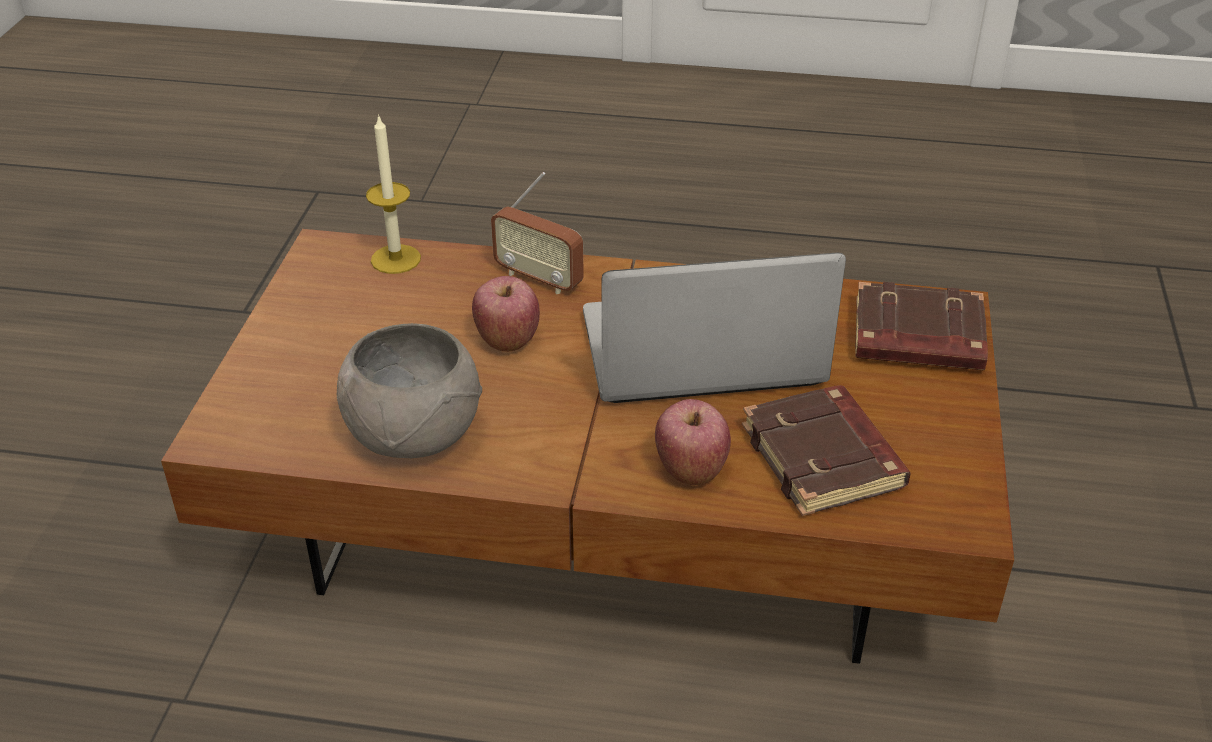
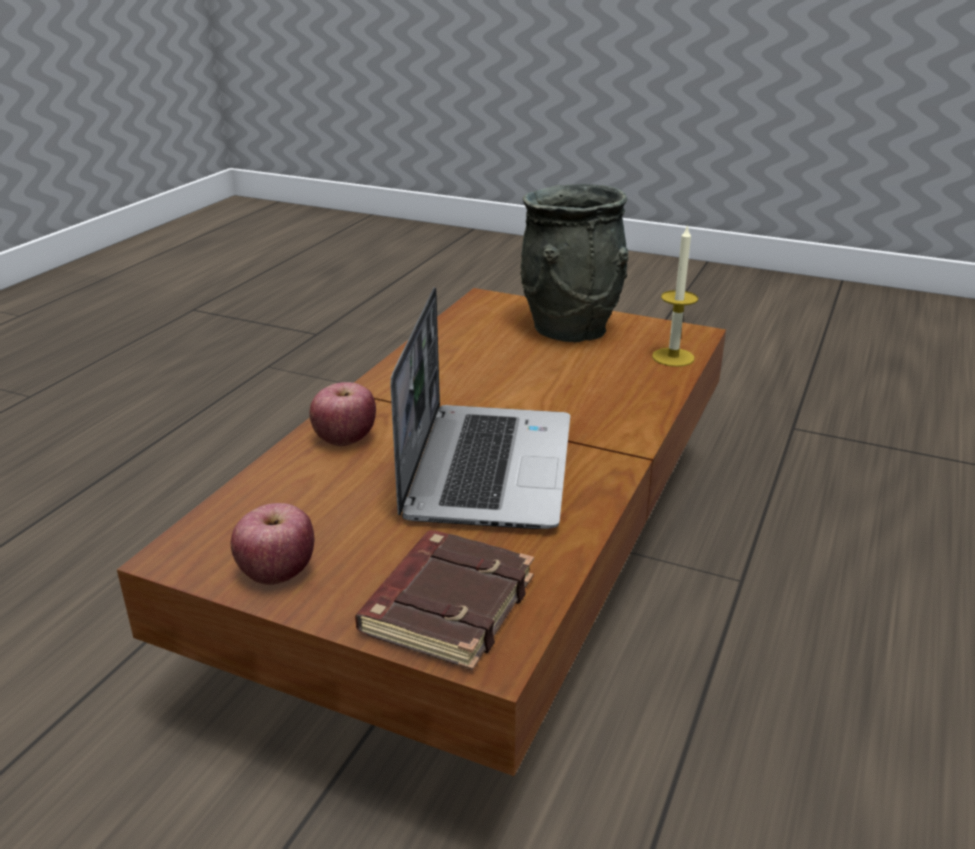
camera: 105 degrees right, 10 degrees down
(321, 341) = (571, 328): none -> grey vase
(415, 435) = (450, 350): grey bowl -> none
(507, 339) = (545, 388): apple -> apple (277, 572)
(539, 279) = (629, 410): radio -> none
(825, 459) = (309, 501): brown book -> none

